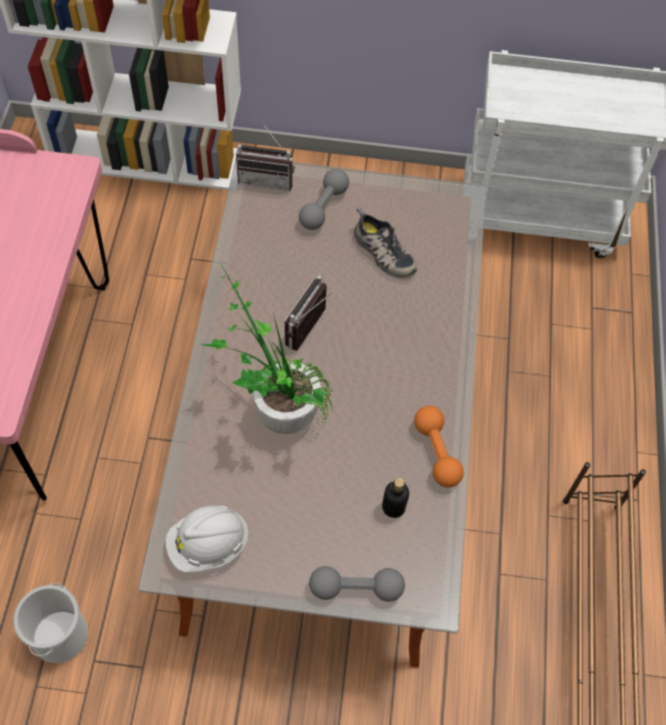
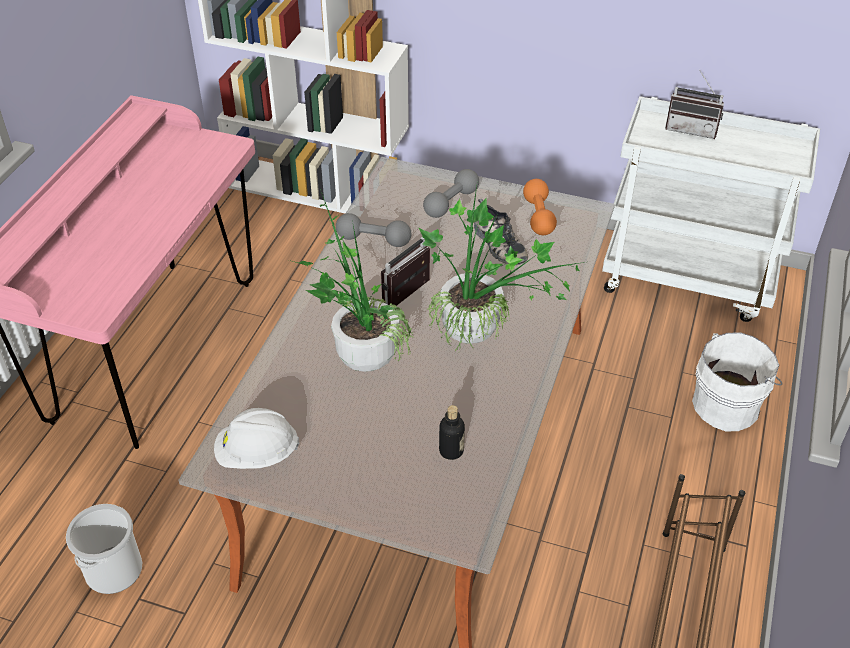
camera: 15 degrees right, 15 degrees down
(267, 178) = (404, 176): radio -> radio (692, 129)
(356, 588) = (393, 515): grey dumbbell -> grey dumbbell (373, 240)
(392, 365) = (482, 333): none -> potted plant
(436, 452) = (508, 411): orange dumbbell -> orange dumbbell (538, 216)
(599, 353) = (728, 405): none -> white bucket

